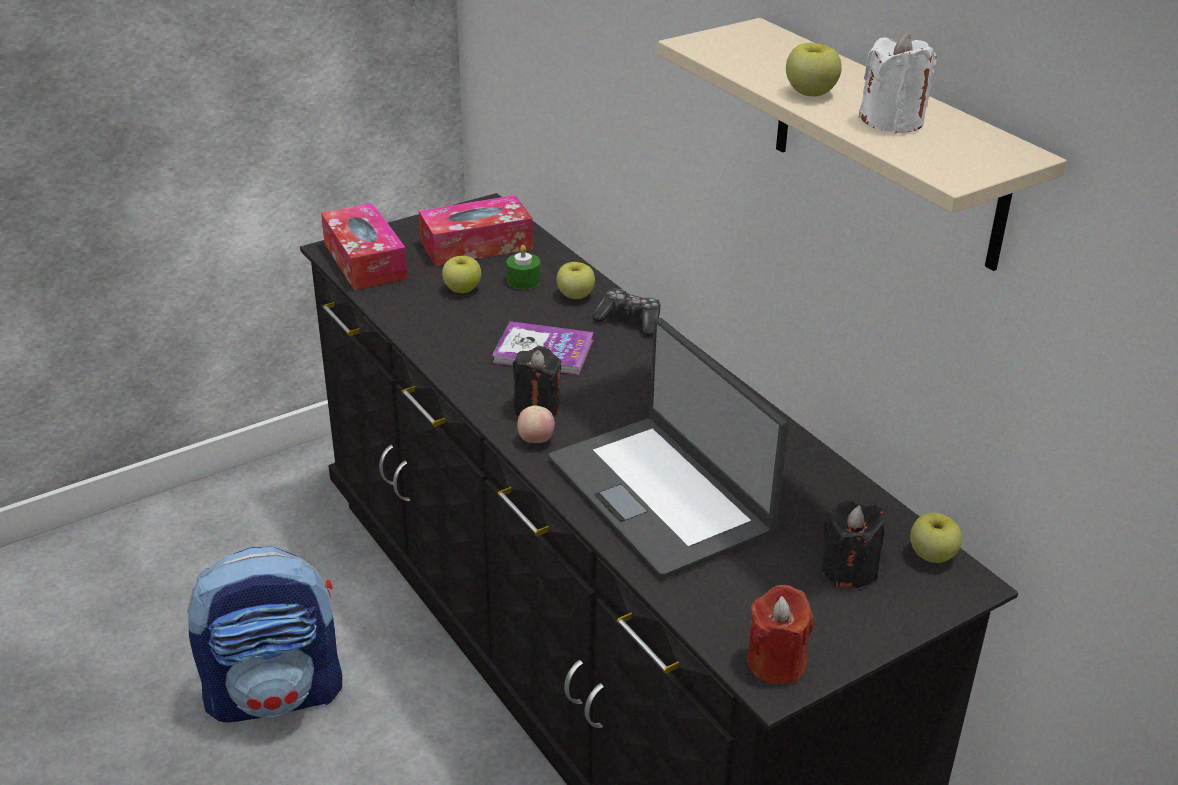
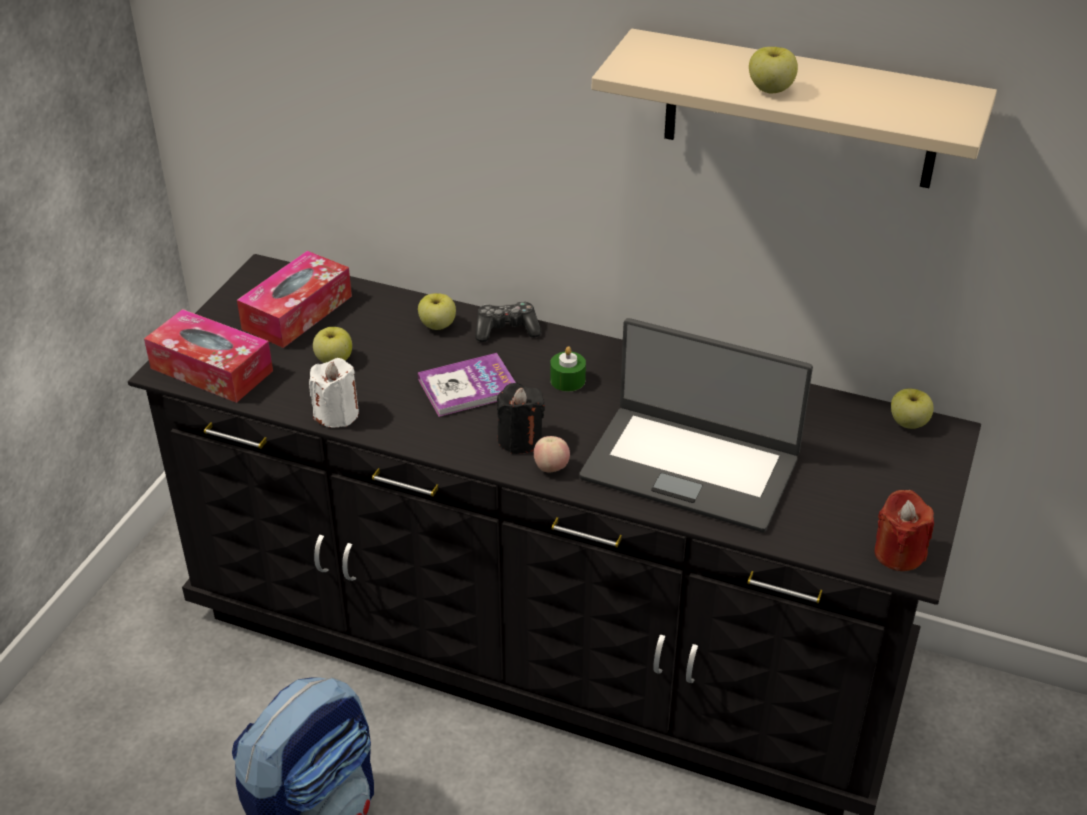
camera: 35 degrees left, 5 degrees up
(523, 280) = (378, 329): green candle -> green candle (567, 380)
(849, 570) = (871, 461): black candle -> none
(892, 121) = (857, 96): white candle -> white candle (337, 414)

